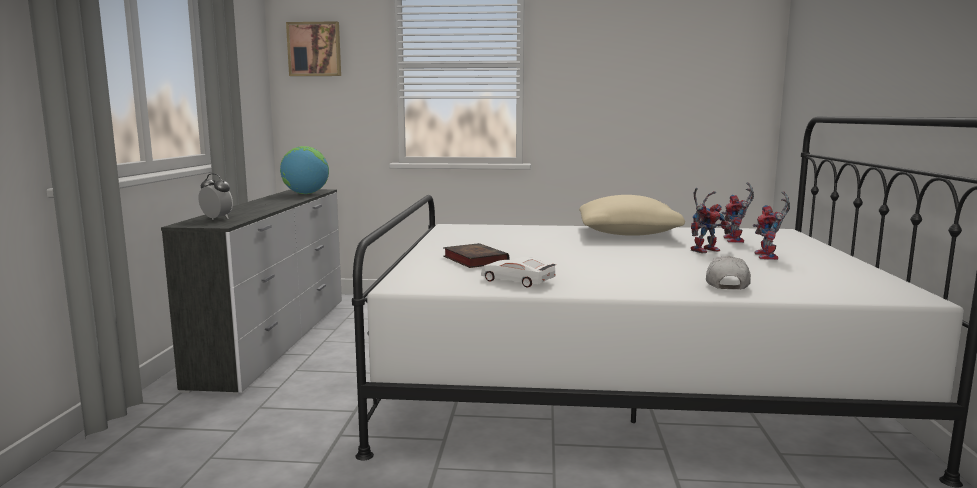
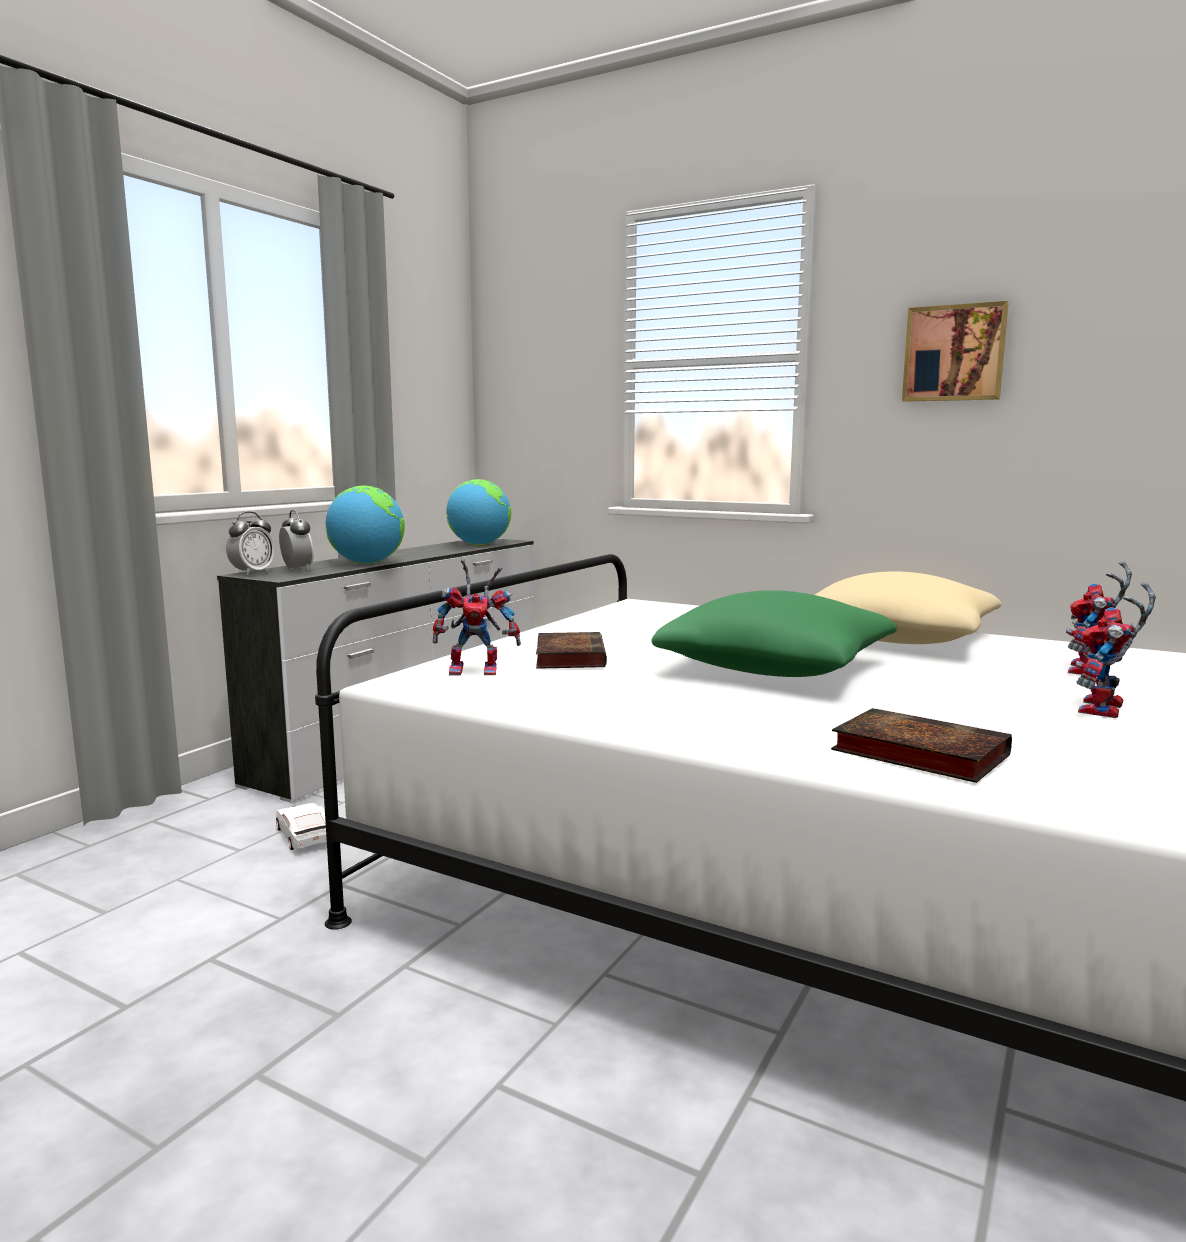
camera: 25 degrees right, 0 degrees up
(186, 223) = (252, 573): none -> alarm clock
(258, 211) = (367, 563): none -> globe
(315, 49) = (525, 347): picture -> picture (954, 353)
(518, 281) = (567, 697): white toy car -> white toy car (305, 835)
(596, 254) = (776, 668): none -> green pillow
(705, 250) = (991, 683): toy robot -> toy robot (478, 670)
(726, 284) = (914, 753): white cap -> book

